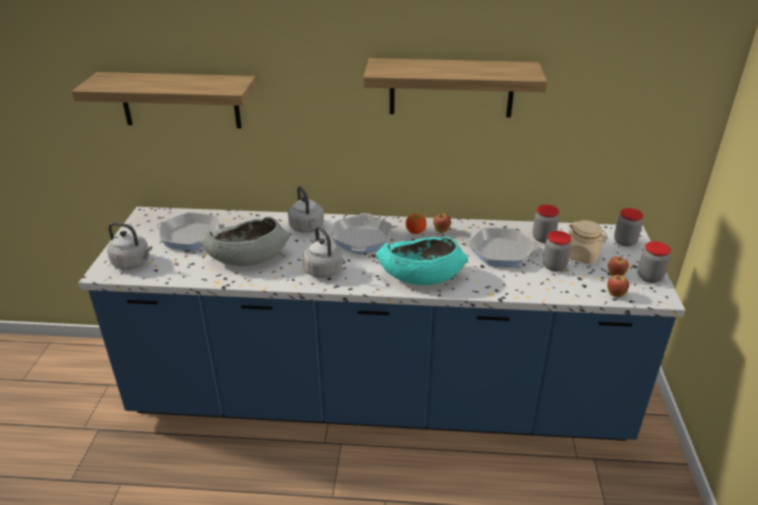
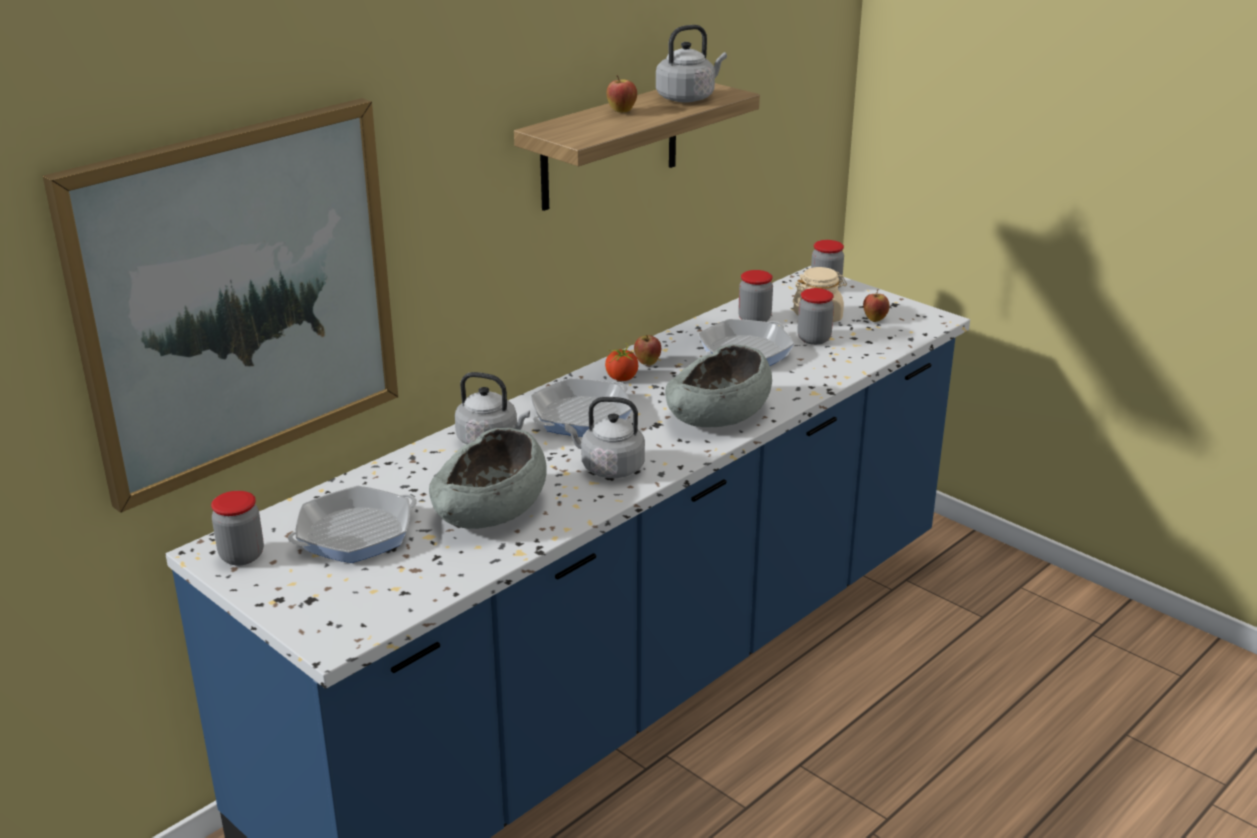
camera: 50 degrees left, 5 degrees down
(133, 263) = (350, 606): grey kettle -> grey kettle (688, 98)
(180, 100) = (239, 298): shelf -> picture
(362, 239) = (581, 416): frying pan -> frying pan turned 90 degrees clockwise
(420, 275) = (719, 414): turquoise bowl -> grey bowl
(615, 295) = (905, 335): apple -> apple (621, 112)
(649, 277) = (900, 307): jar -> jar (242, 556)

